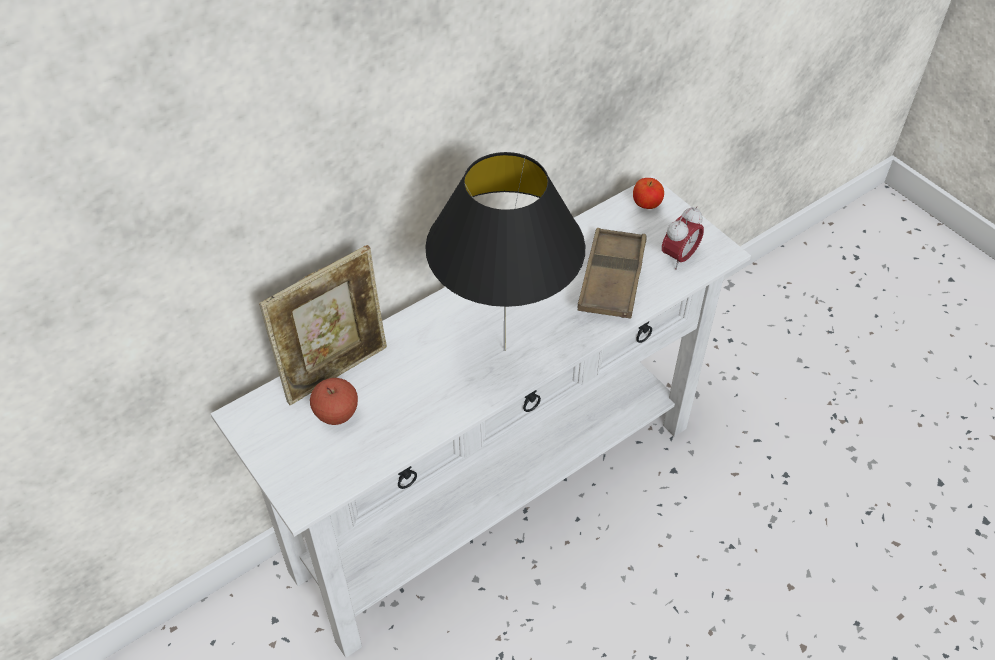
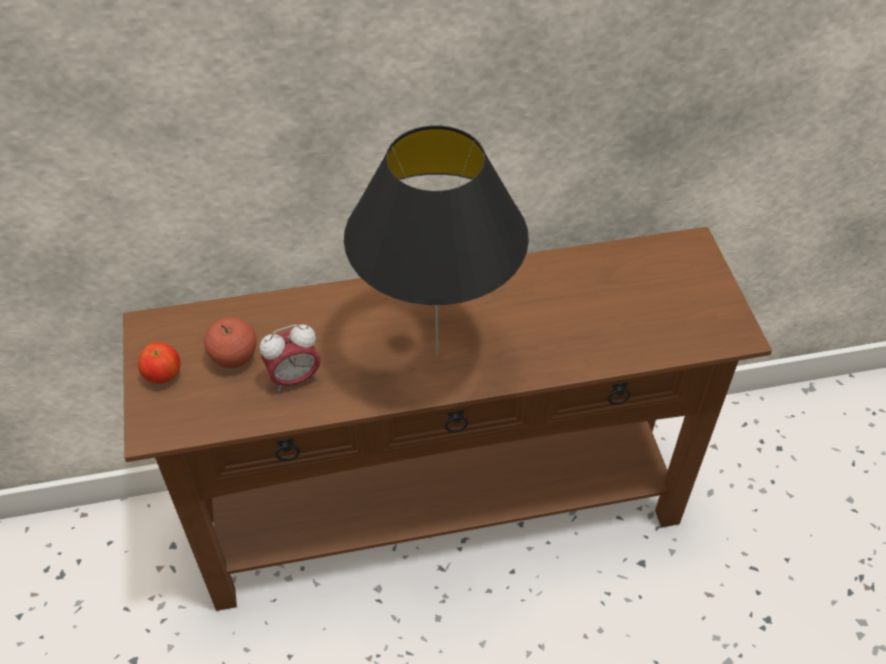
camera: 25 degrees right, 0 degrees up
(336, 371) = (260, 315): picture frame -> none
(496, 495) = (442, 513): white console table -> brown console table
(612, 279) = (595, 321): brown tray -> none
(646, 205) = (681, 256): apple -> apple (163, 375)
(679, 257) = (685, 324): alarm clock -> alarm clock (294, 378)

